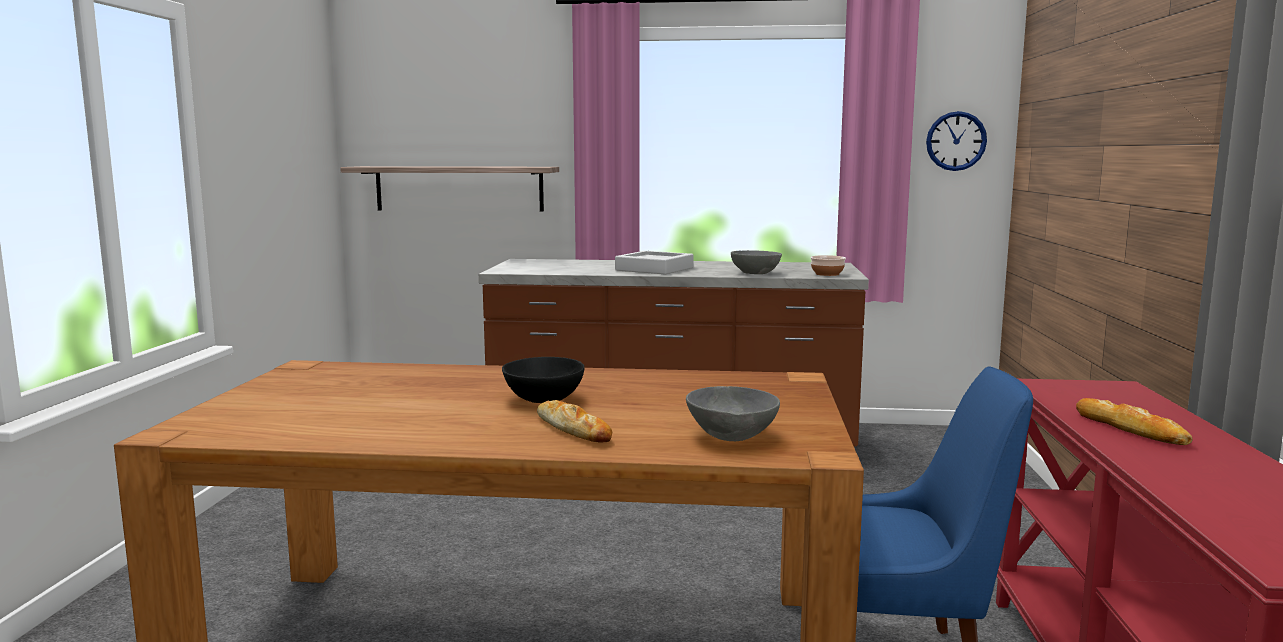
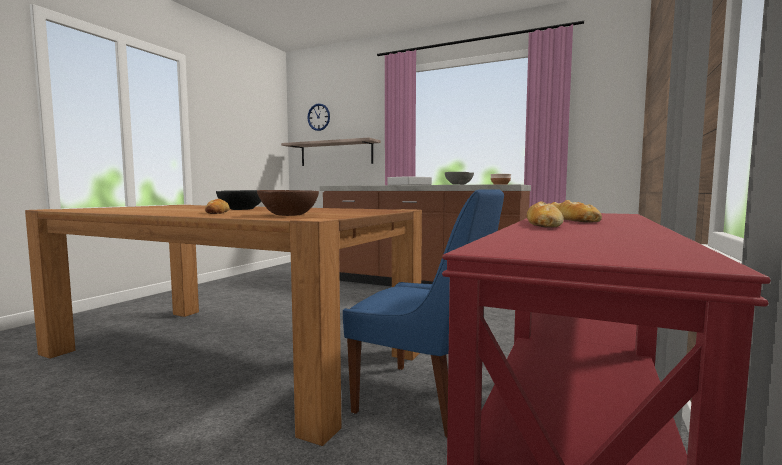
camera: 20 degrees right, 5 degrees down
(732, 436) = (289, 215): grey bowl -> brown bowl
(956, 141) = (602, 111): wall clock -> wall clock (318, 117)
(1143, 456) = (542, 223): none -> bread

